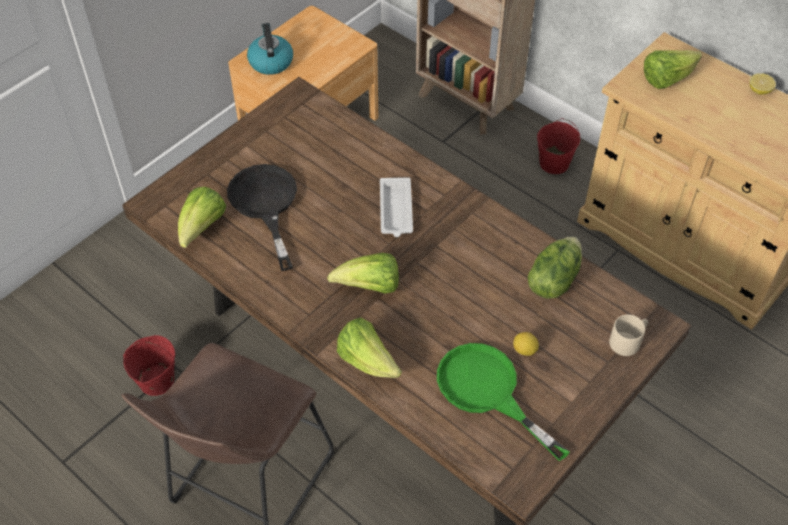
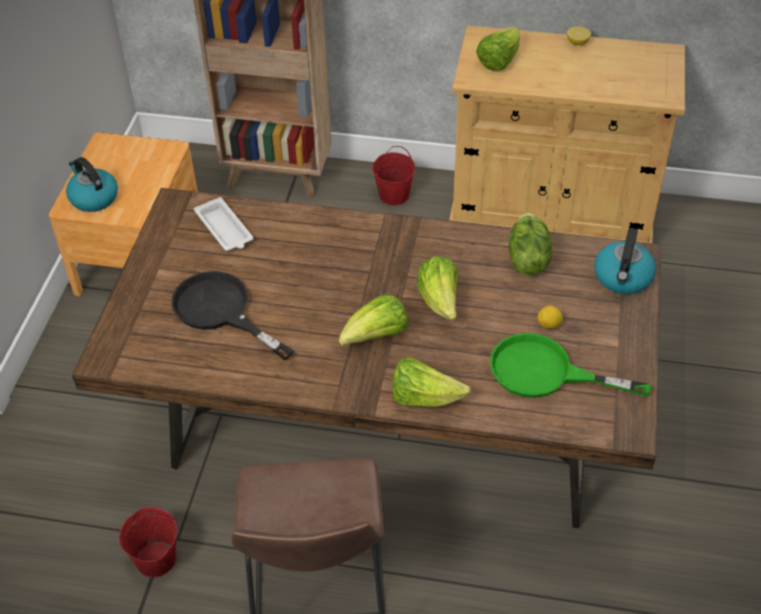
camera: 30 degrees left, 5 degrees down
(202, 228) = (174, 359): lettuce -> lettuce (440, 301)
(396, 211) = (347, 263): white tray -> white tray (225, 229)
(628, 340) = (623, 278): beige mug -> kettle

